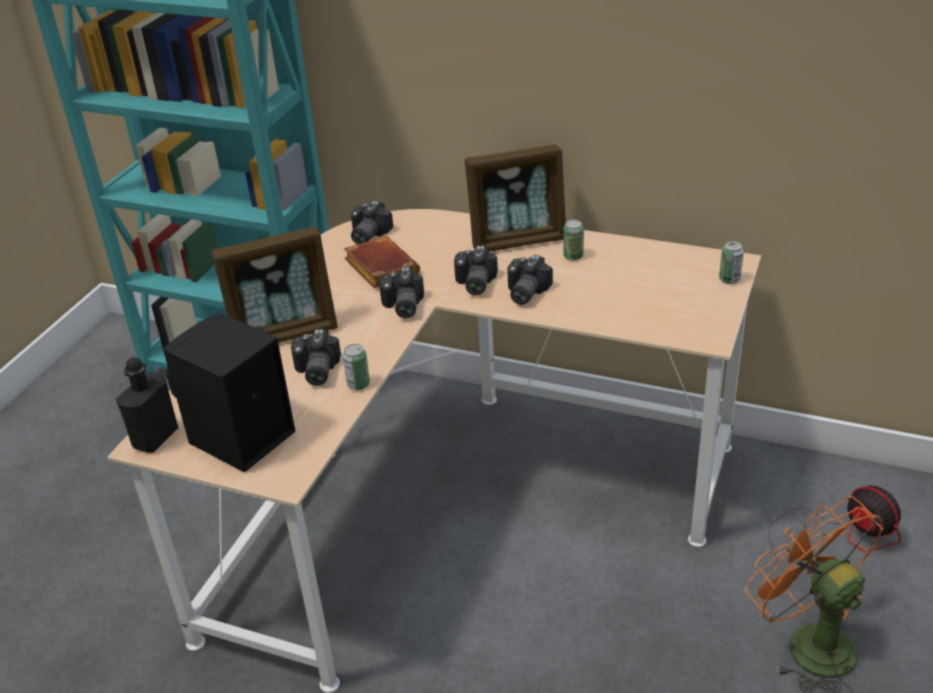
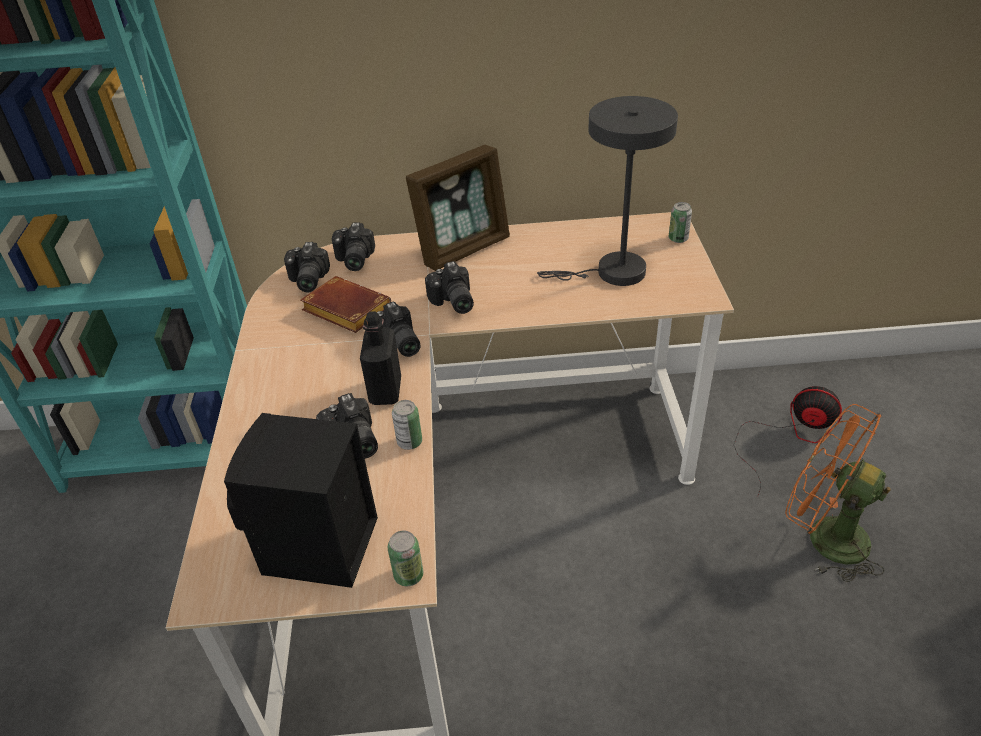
camera: 25 degrees left, 5 degrees up
(155, 438) = (214, 582): black bottle -> black bottle (385, 391)
(285, 333) = (288, 409): picture frame -> none
(524, 293) = (507, 298): camera -> camera (353, 260)
(573, 256) = (526, 251): can -> can (408, 575)
(638, 295) = (612, 273): none -> grey table lamp

